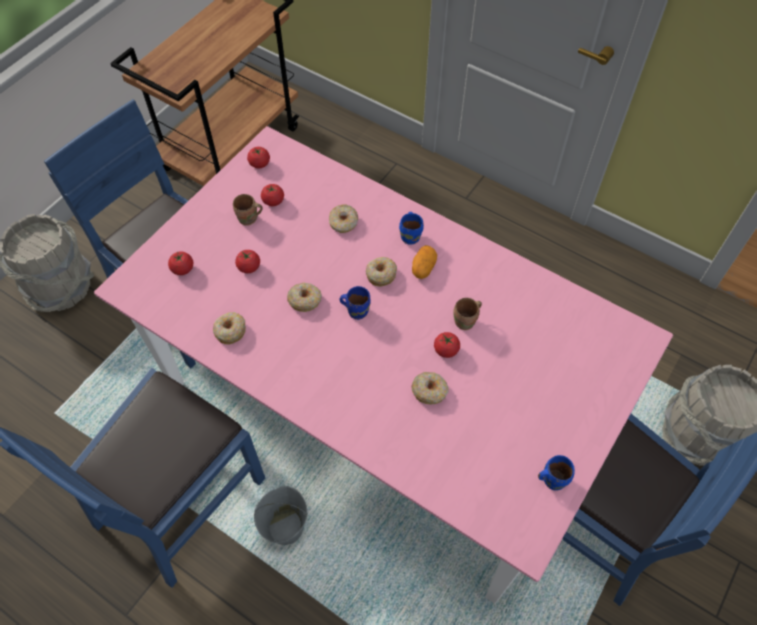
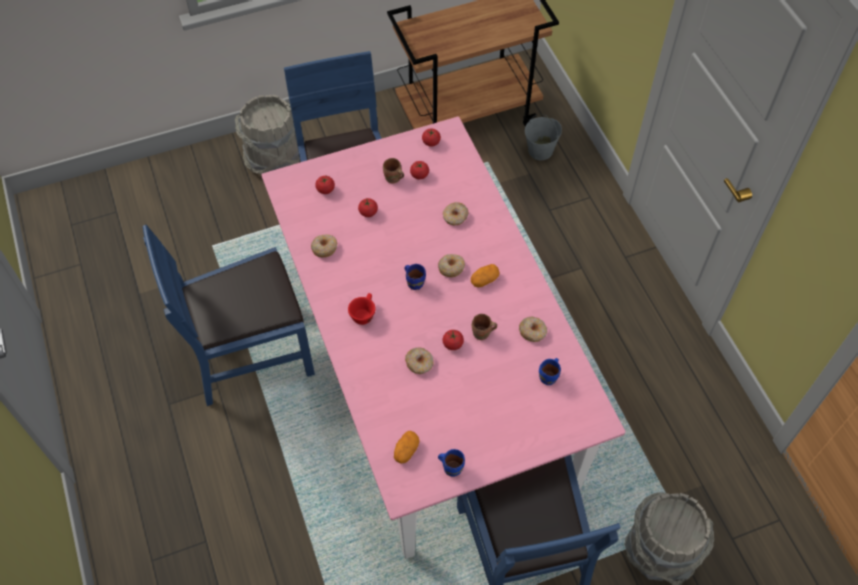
camera: 35 degrees right, 0 degrees up
(285, 526) = (304, 415): grey bucket -> grey bucket (540, 150)
(305, 300) = (387, 256): donut -> donut (532, 331)
(329, 375) = (363, 313): none -> red cup
(411, 236) = (494, 253): blue mug -> blue mug (549, 377)
(492, 493) = (406, 450): none -> potato

